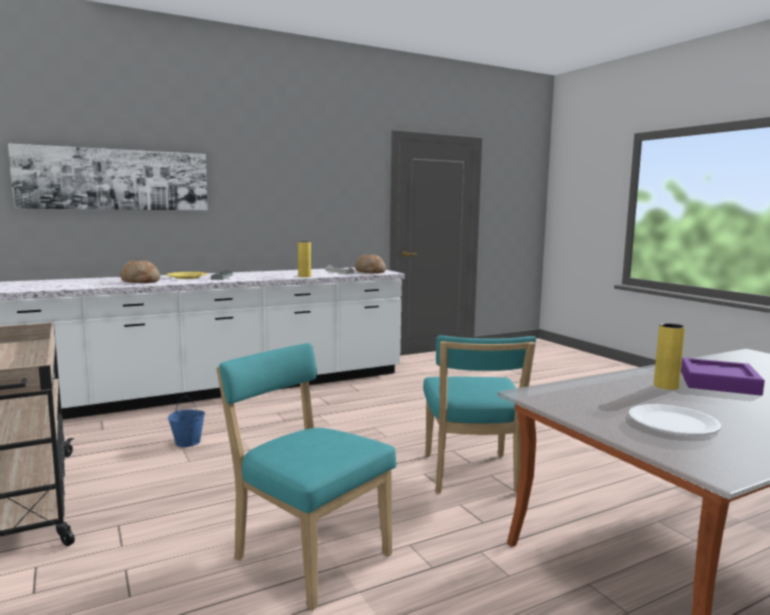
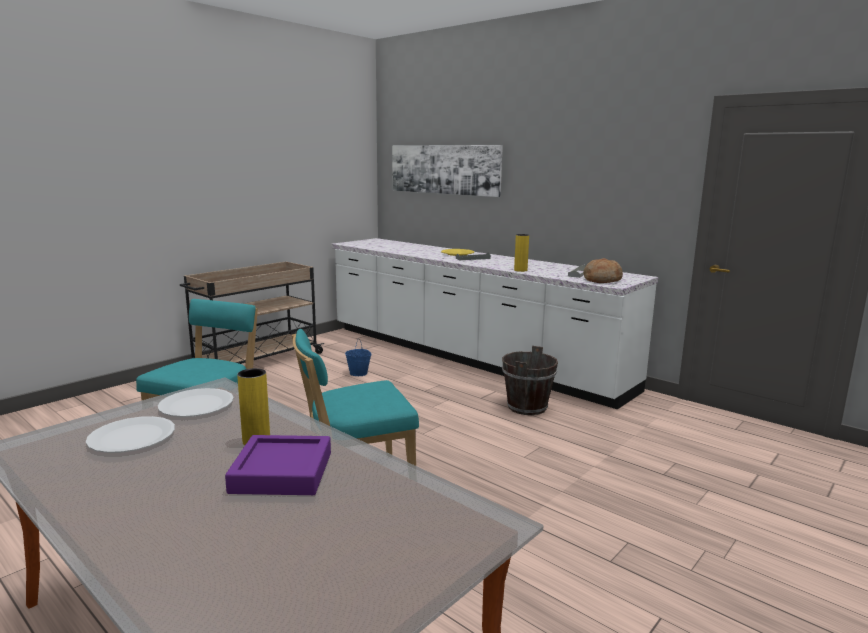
camera: 70 degrees right, 5 degrees up
(140, 281) = (420, 251): bread -> none
(365, 394) = (527, 407): none -> brown bucket
(584, 401) = (196, 405): none -> white plate

